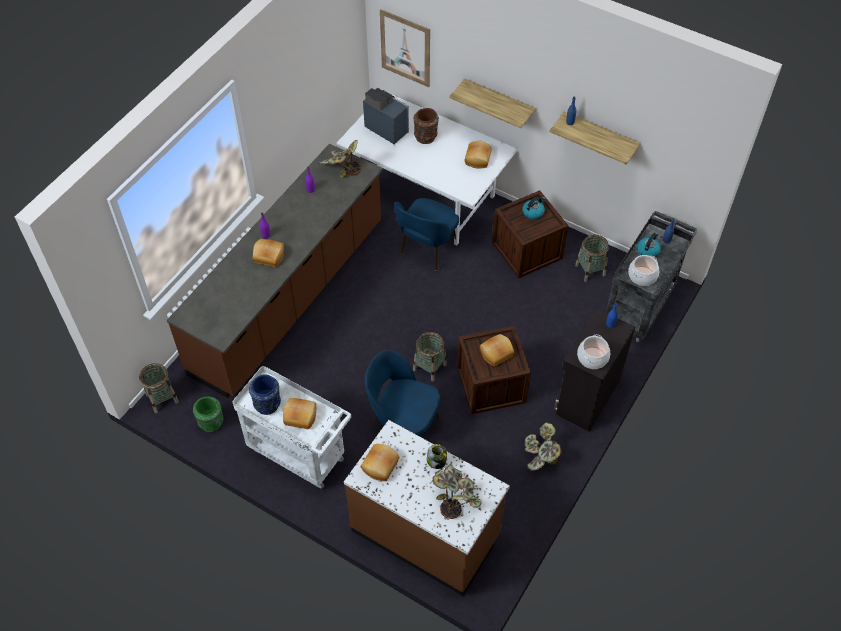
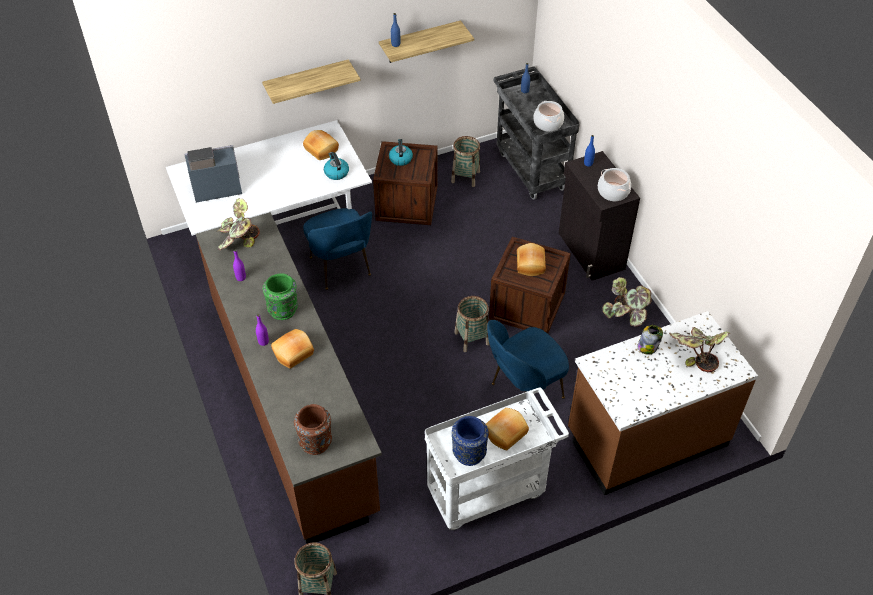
camera: 55 degrees left, 5 degrees down
(211, 423) = (388, 553): green vase -> green vase (283, 310)
(381, 466) = (624, 390): bread -> none
(405, 48) = (182, 95): picture -> none
(426, 137) = (257, 168): brown vase -> brown vase (315, 442)
(647, 251) = (525, 106): kettle -> kettle (336, 172)

